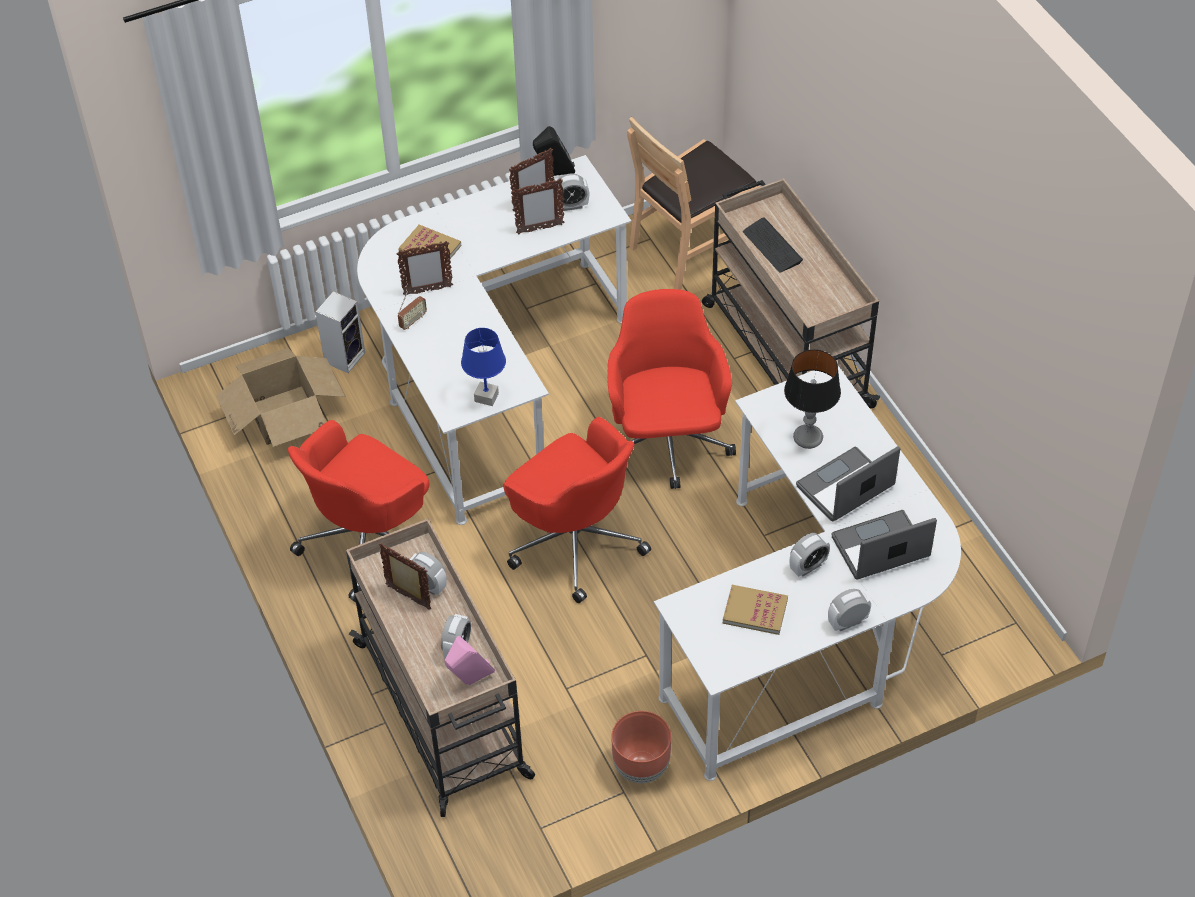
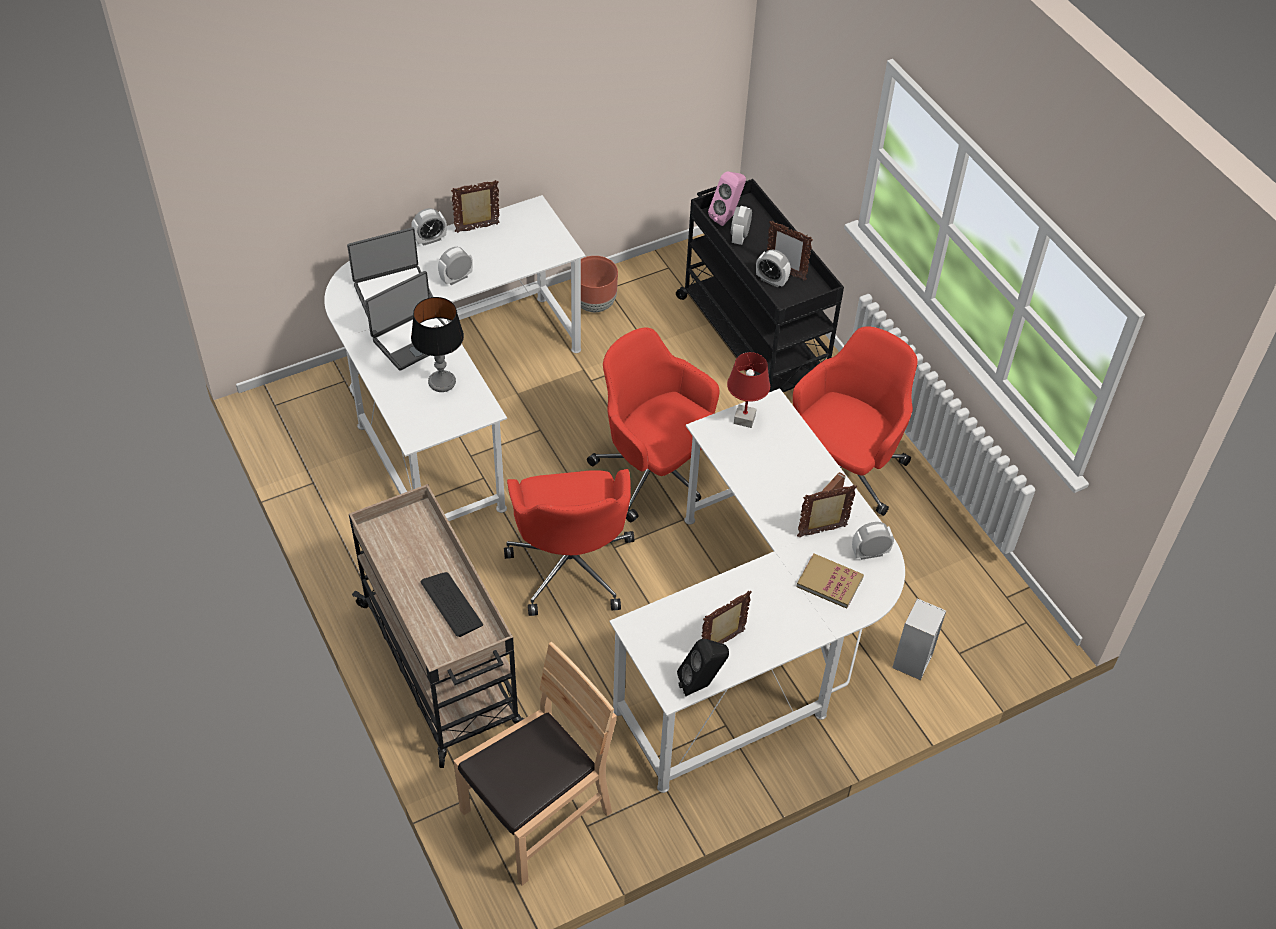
camera: 175 degrees right, 0 degrees up
(285, 415) = (955, 595): cardboard box -> none
(443, 712) = (752, 340): beige cart -> black cart
(486, 397) = (745, 419): blue table lamp -> red table lamp
(539, 229) = (712, 608): picture frame -> picture frame (477, 228)
(571, 206) = (678, 639): alarm clock -> alarm clock (870, 553)
(755, 611) = (503, 247): book -> none

